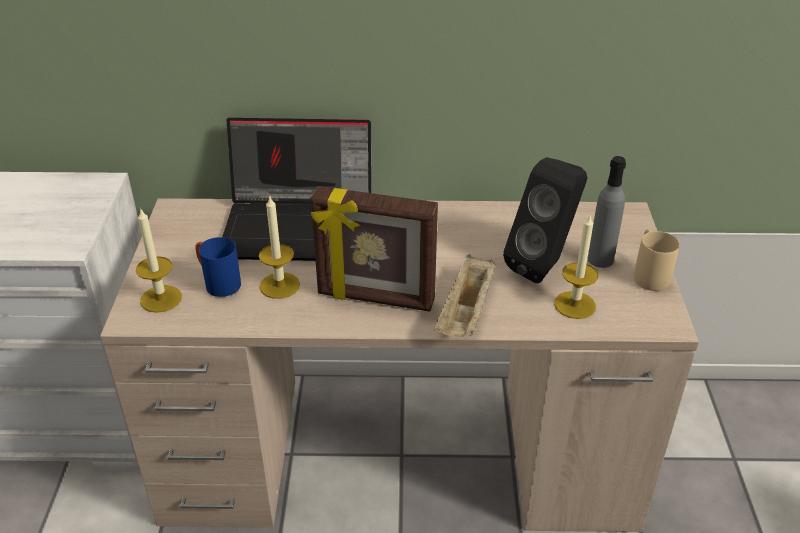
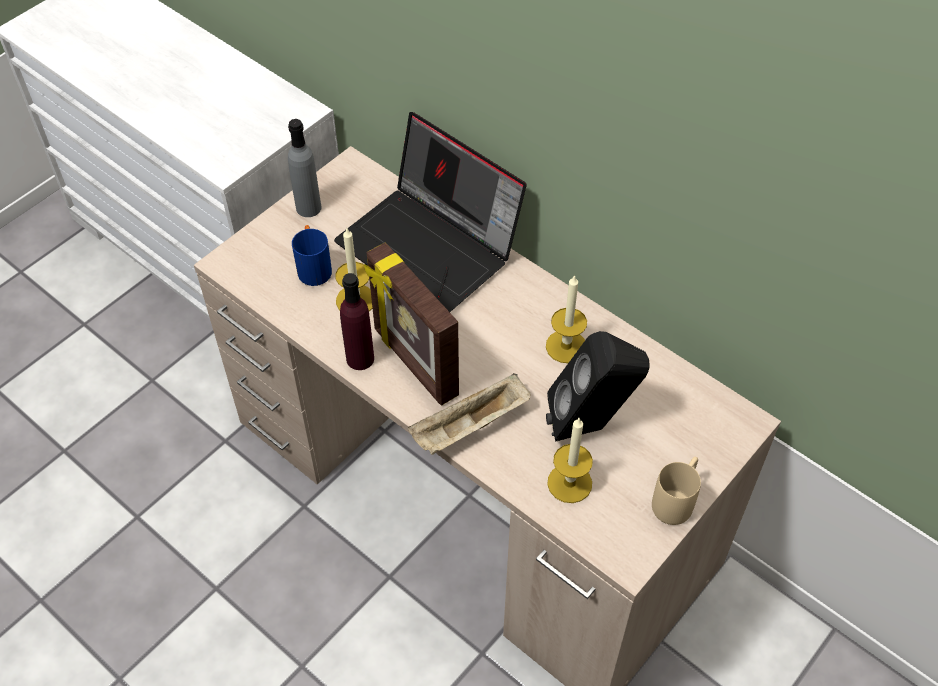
camera: 40 degrees right, 15 degrees up
(161, 299) = (261, 256): candle -> candle (566, 346)
(329, 319) = (360, 358): none -> purple bottle
(600, 259) = (651, 453): grey bottle -> grey bottle (308, 208)

